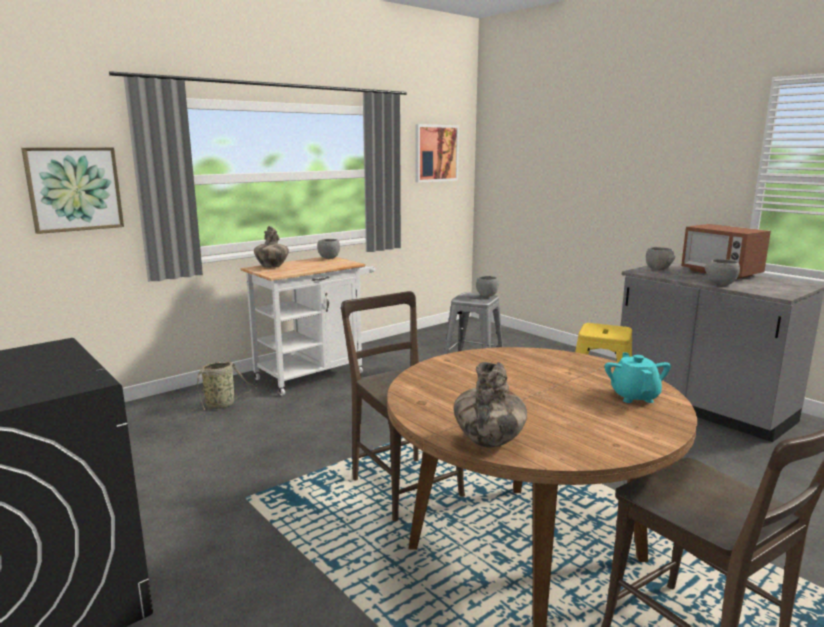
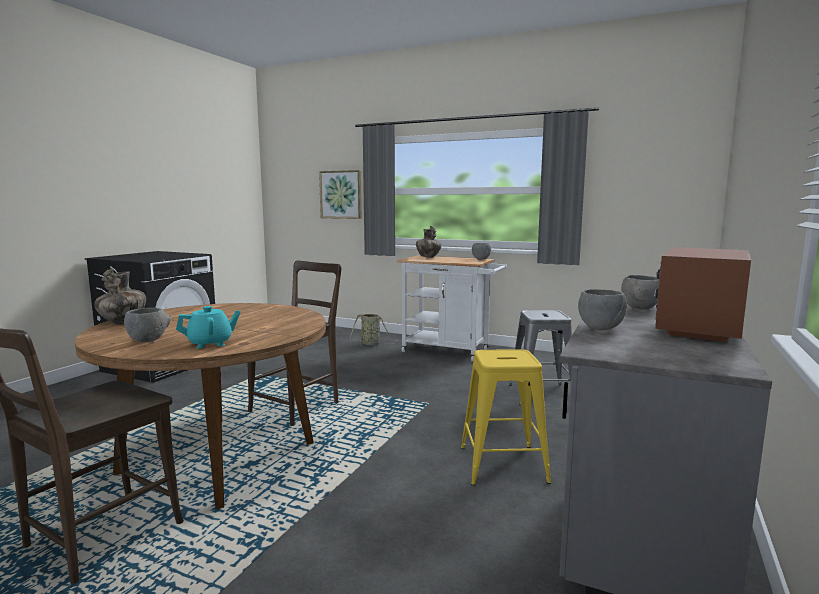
camera: 65 degrees right, 5 degrees down
(436, 153) = (653, 169): picture -> none
(486, 296) = (558, 316): grey bowl -> grey bowl (148, 341)

